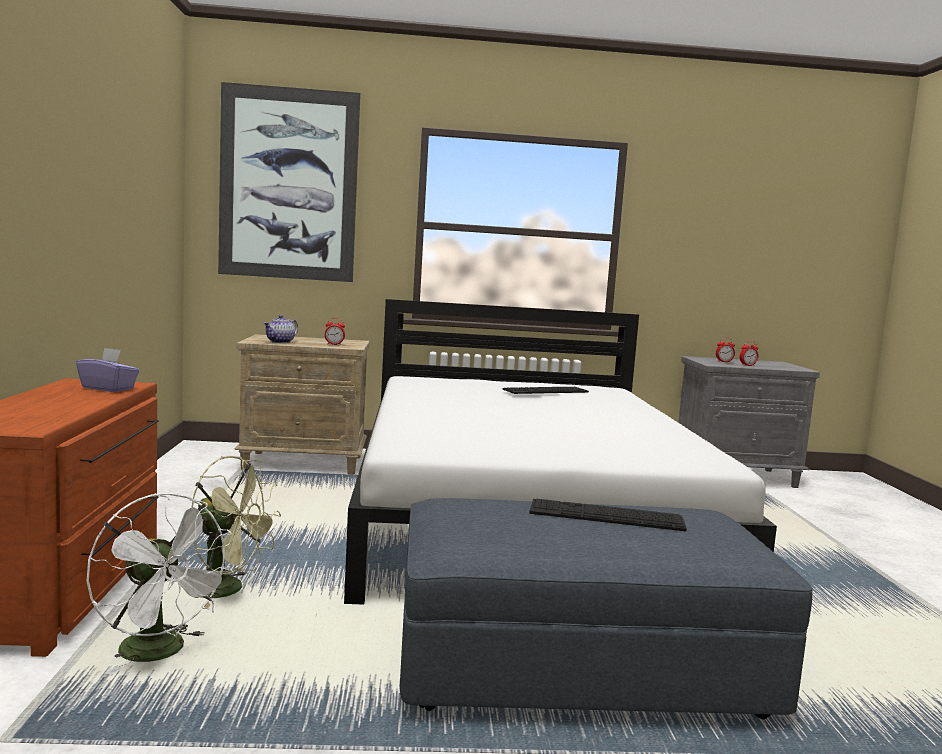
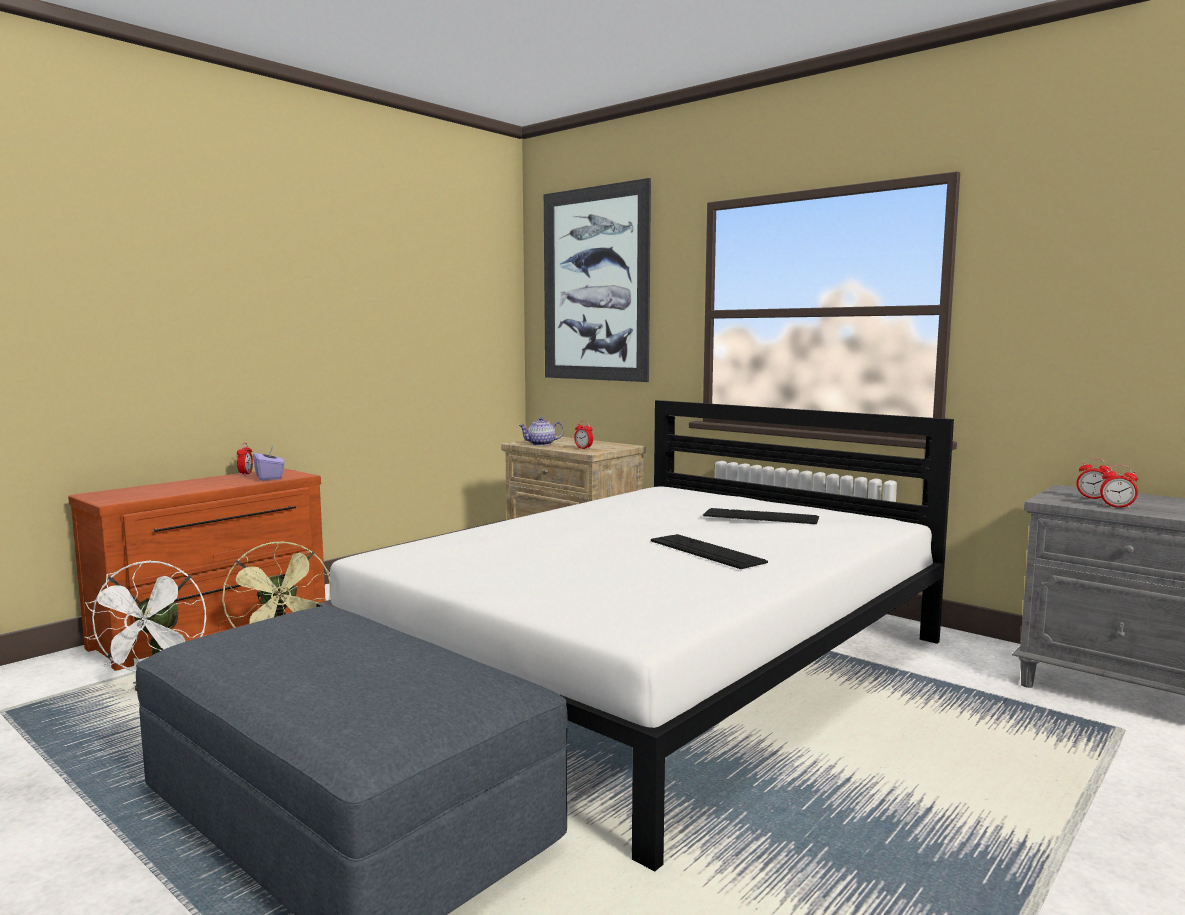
camera: 45 degrees right, 0 degrees up
(57, 387) = (245, 474): none -> alarm clock
(606, 515) = (376, 656): keyboard -> keyboard (706, 551)

